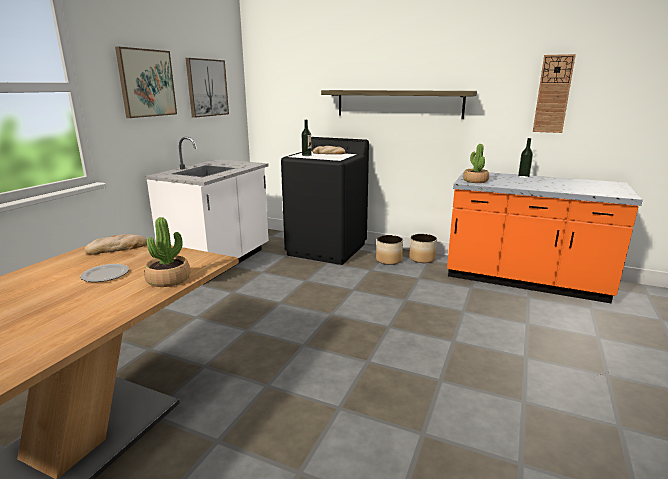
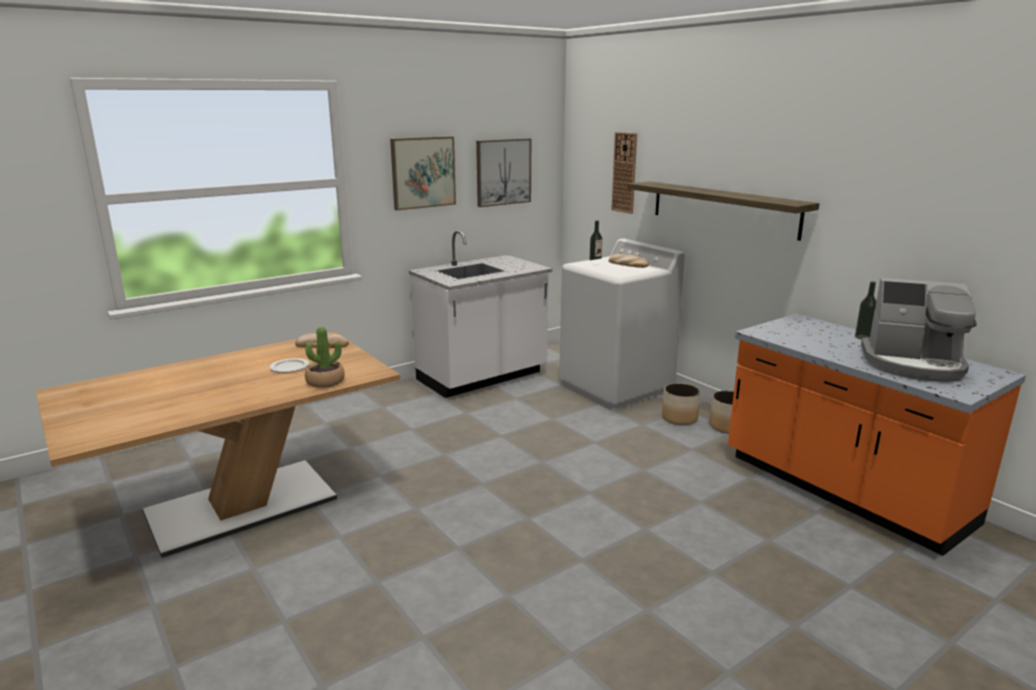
camera: 30 degrees right, 0 degrees up
(327, 249) = (616, 387): black washing machine -> white washing machine
(475, 181) = (772, 332): potted plant -> none
(553, 94) = (922, 221): wall clock -> wall clock (624, 172)
(575, 185) = (913, 365): none -> coffee machine

